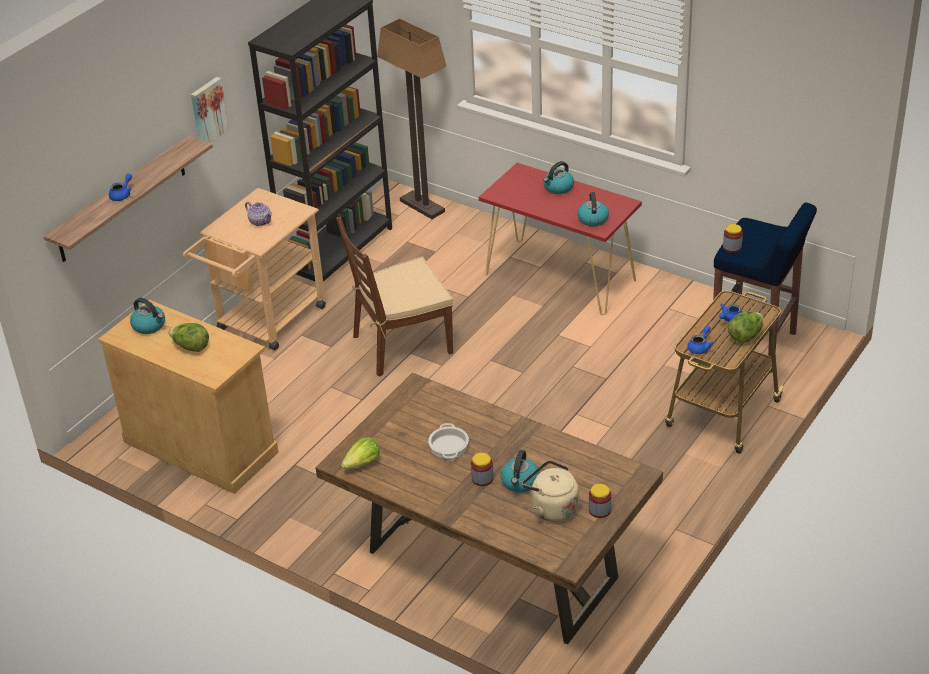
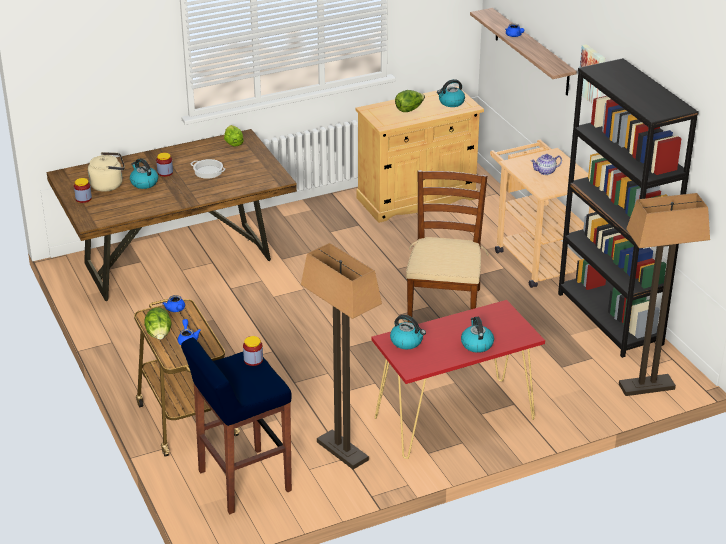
camera: 120 degrees right, 5 degrees down
(662, 313) = (341, 451): none -> floor lamp

